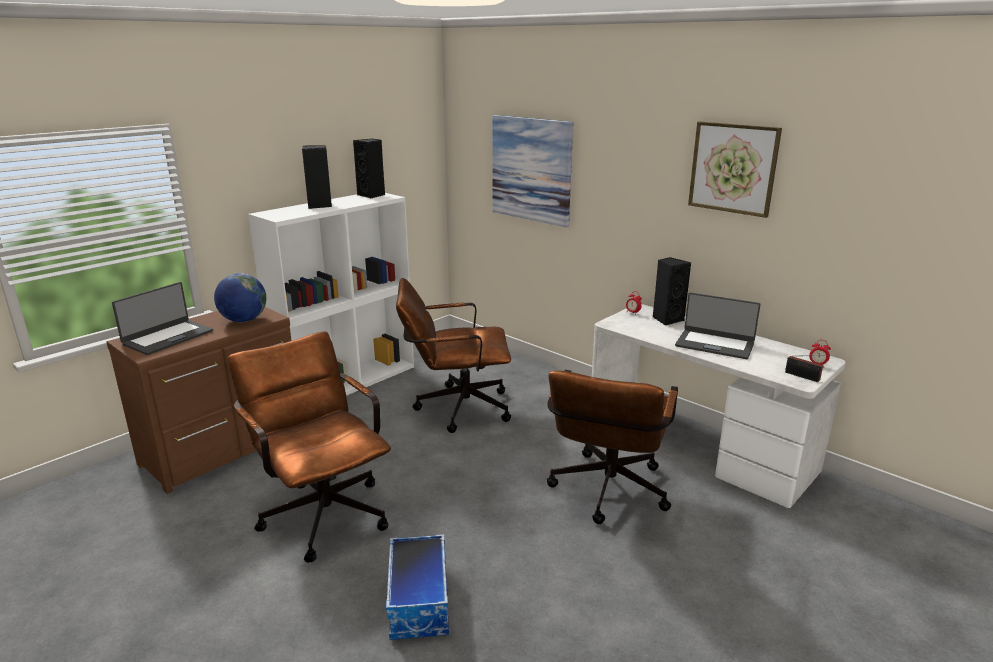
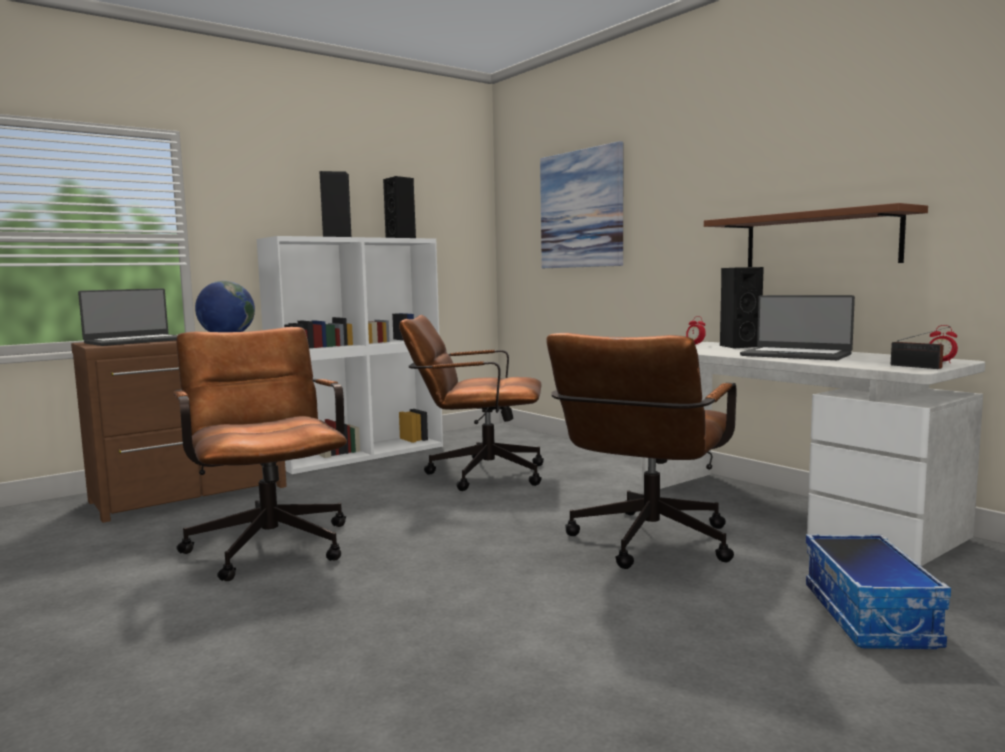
camera: 10 degrees right, 15 degrees down
(420, 602) = (344, 623): storage box -> storage box (871, 616)
(733, 168) = (807, 142): picture -> none
(736, 246) = (820, 239): none -> brown shelf

